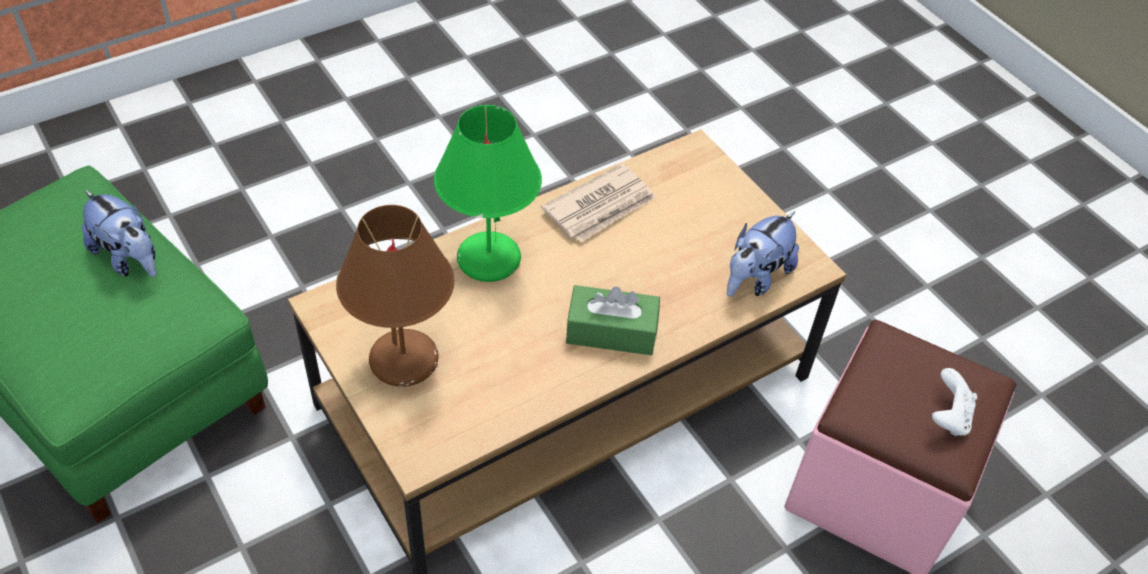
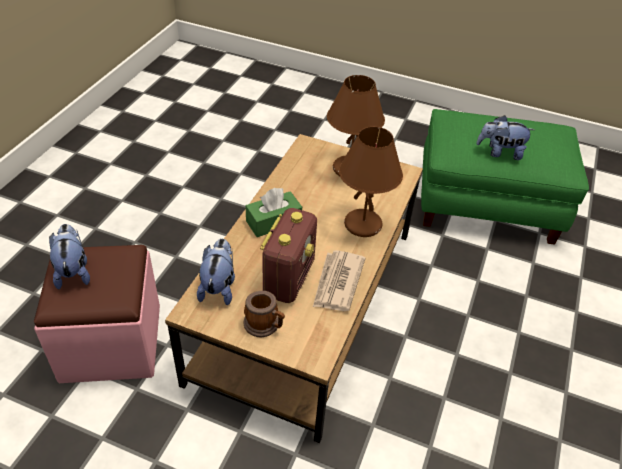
camera: 145 degrees right, 5 degrees down
(487, 258) = (363, 225): green table lamp -> brown table lamp
(656, 243) = (289, 278): none -> radio
(728, 207) = (265, 325): none -> mug
(948, 417) = (73, 271): white game controller -> plush toy

